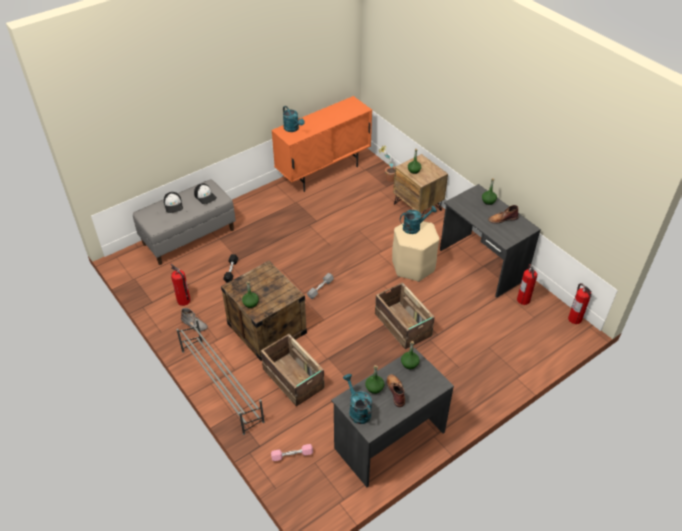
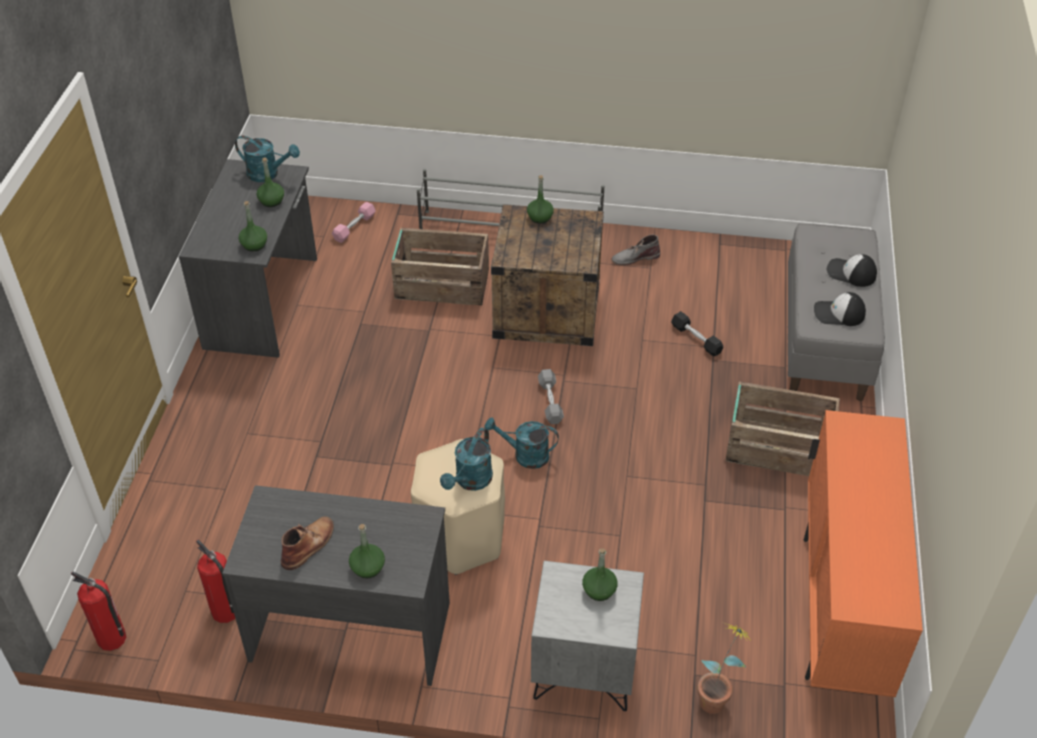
camera: 135 degrees right, 0 degrees up
(184, 301) = (688, 269): fire extinguisher -> none
(293, 129) = (876, 447): turquoise watering can -> turquoise watering can (525, 455)
(396, 391) = (243, 212): brown boot -> none
(403, 325) = (378, 434): crate -> crate (776, 447)
(418, 207) = (583, 671): brown nightstand -> grey nightstand

